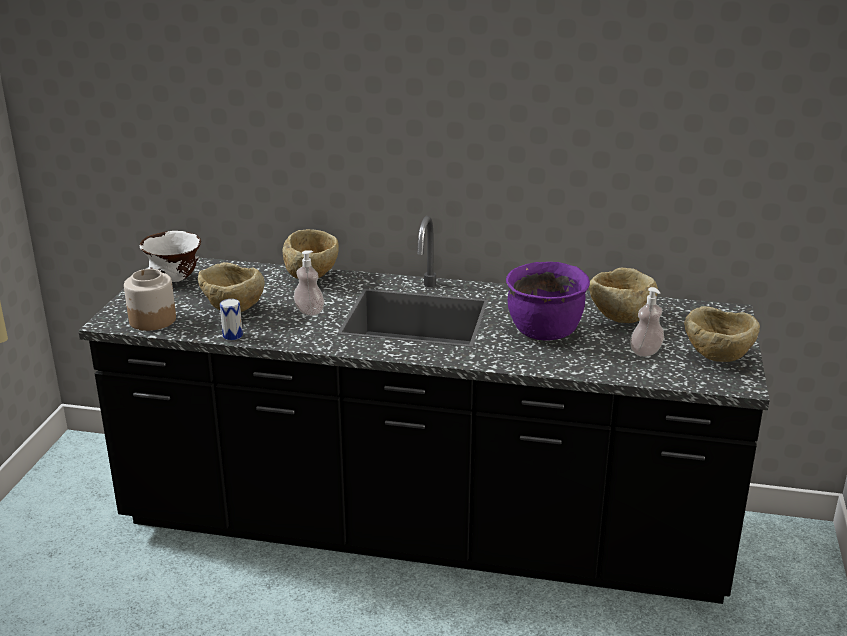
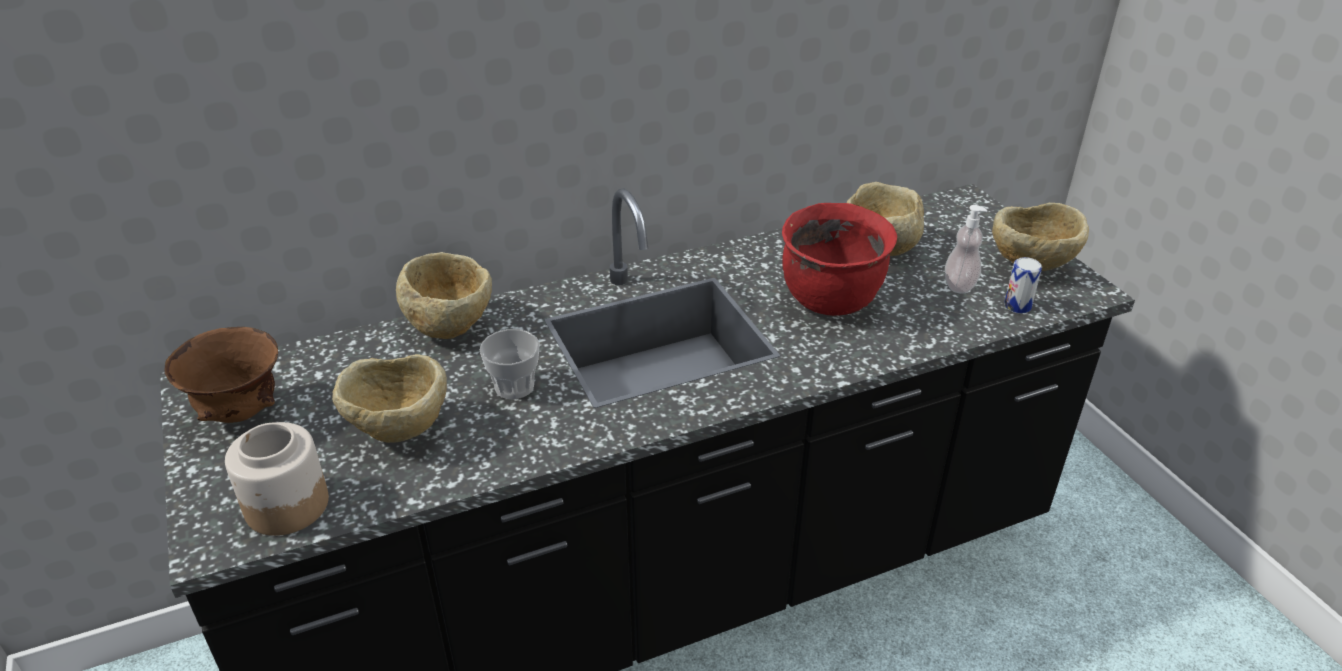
camera: 35 degrees left, 10 degrees up
(175, 280) = (242, 413): white bowl -> brown bowl
(232, 336) = (451, 478): can -> can (1017, 306)
(309, 311) = (514, 386): soap dispenser -> cup
(544, 332) = (831, 300): purple cooking pot -> red cooking pot

